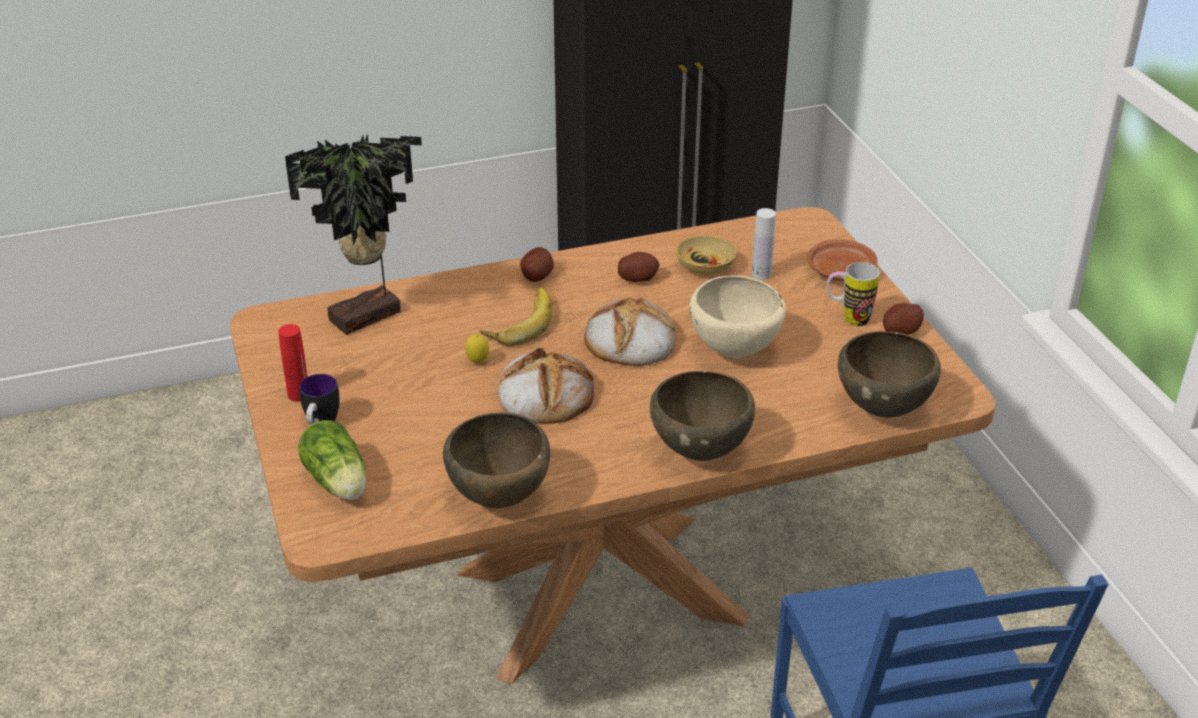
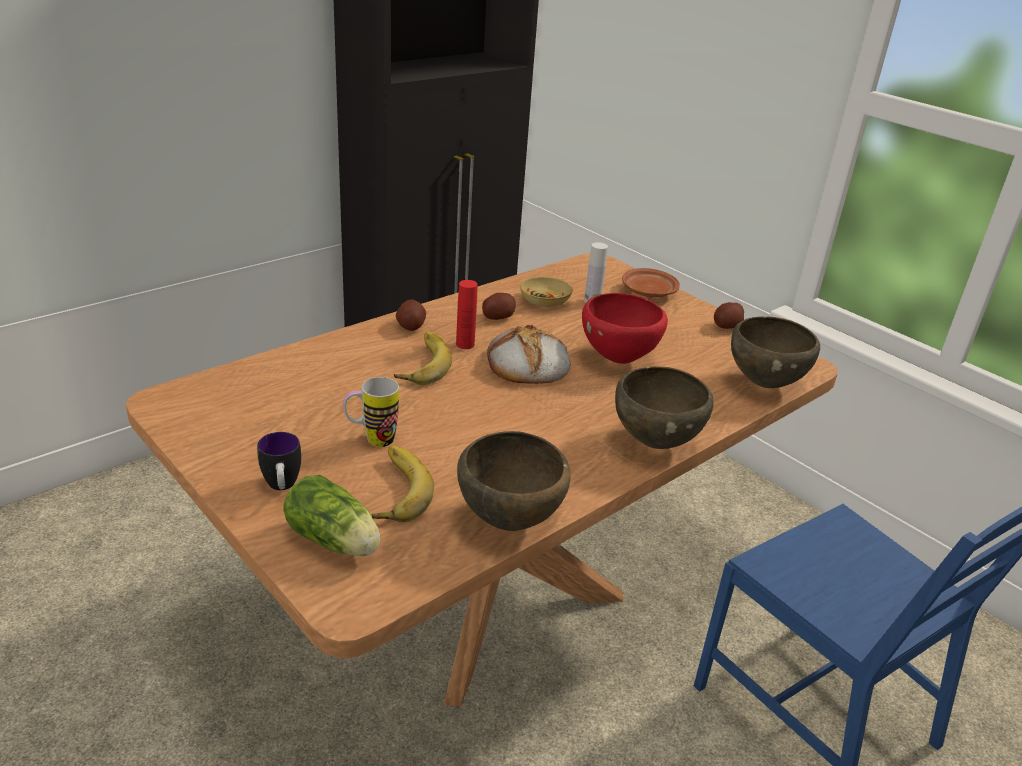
camera: 25 degrees left, 5 degrees down
(299, 395) = (241, 462): red bottle -> red bottle (465, 344)
(369, 318) = (274, 381): potted plant -> none
(414, 448) = (393, 490): none -> banana
(478, 362) = (405, 403): lemon -> none
(544, 394) = (485, 419): bread -> none
(735, 351) = (618, 359): beige bowl -> red bowl
(848, 319) = (682, 323): mug -> mug (371, 440)

